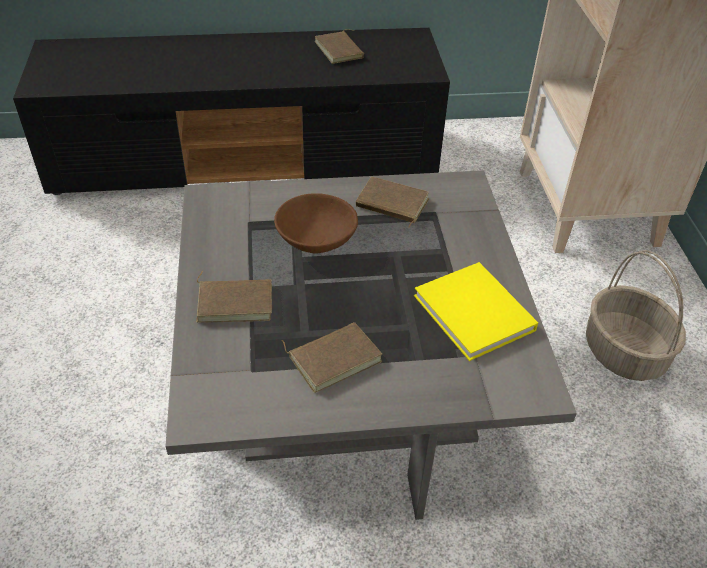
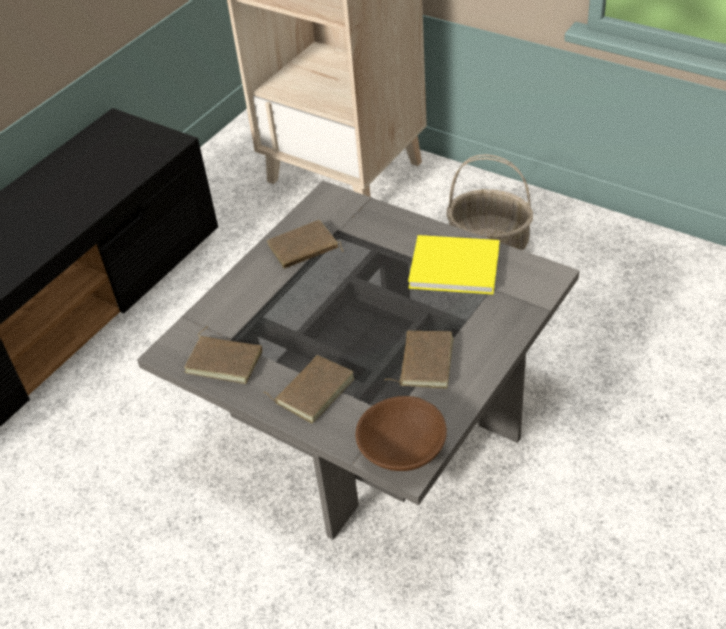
camera: 45 degrees left, 0 degrees up
(316, 240) = (296, 311): brown bowl -> brown bowl (403, 450)
(340, 50) = (73, 174): brown book -> brown book (225, 360)

